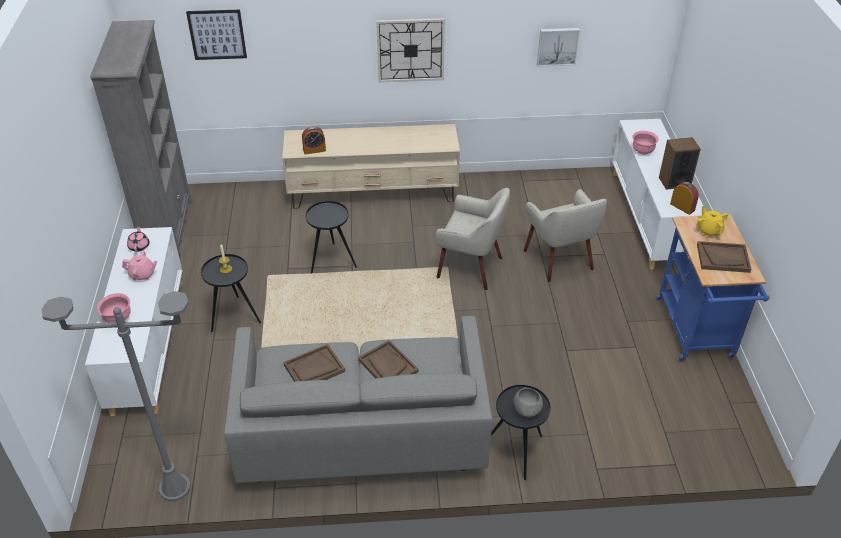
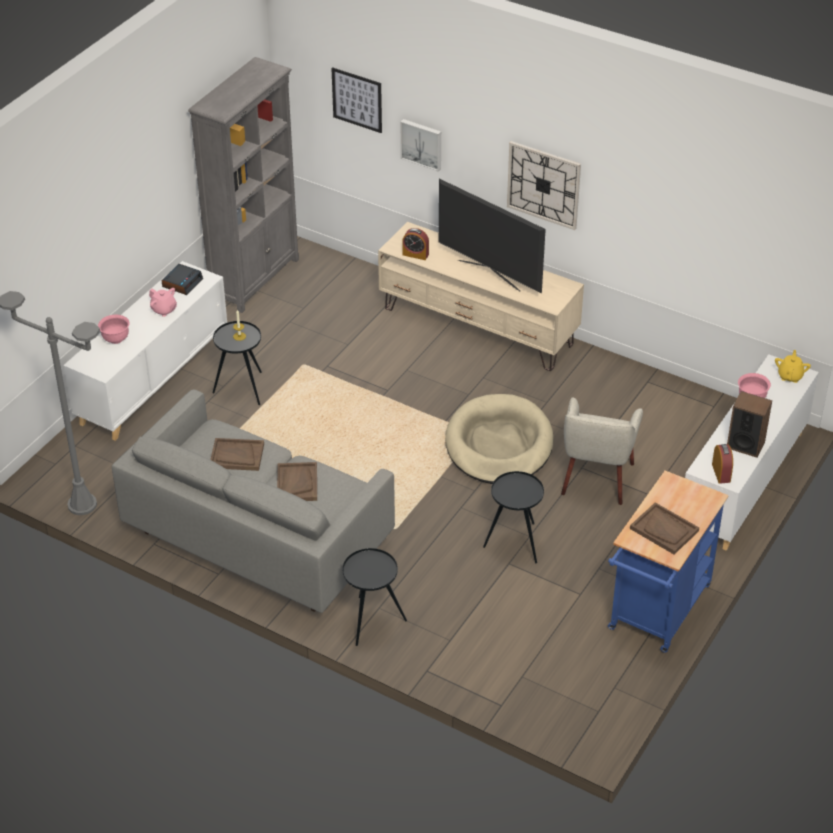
camera: 35 degrees right, 0 degrees up
(139, 246) = (182, 283): pink teapot -> alarm clock
(331, 261) = (372, 377): black side table -> black side table (514, 543)
(383, 143) = (489, 275): none -> television
(470, 267) = (499, 444): beige armchair -> beige dog bed
(527, 410) = (370, 574): grey bowl -> none
(557, 46) = (703, 239): picture -> picture (422, 143)
(709, 230) = (684, 499): yellow teapot -> yellow teapot (790, 376)

